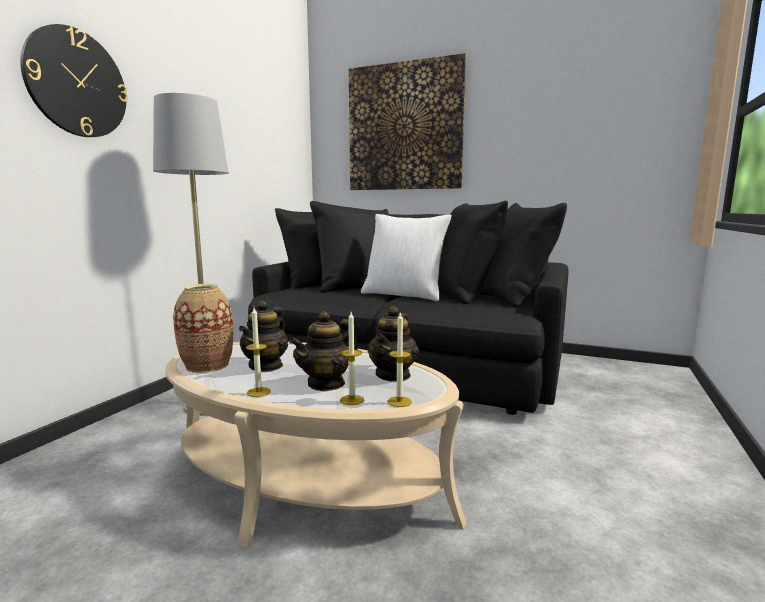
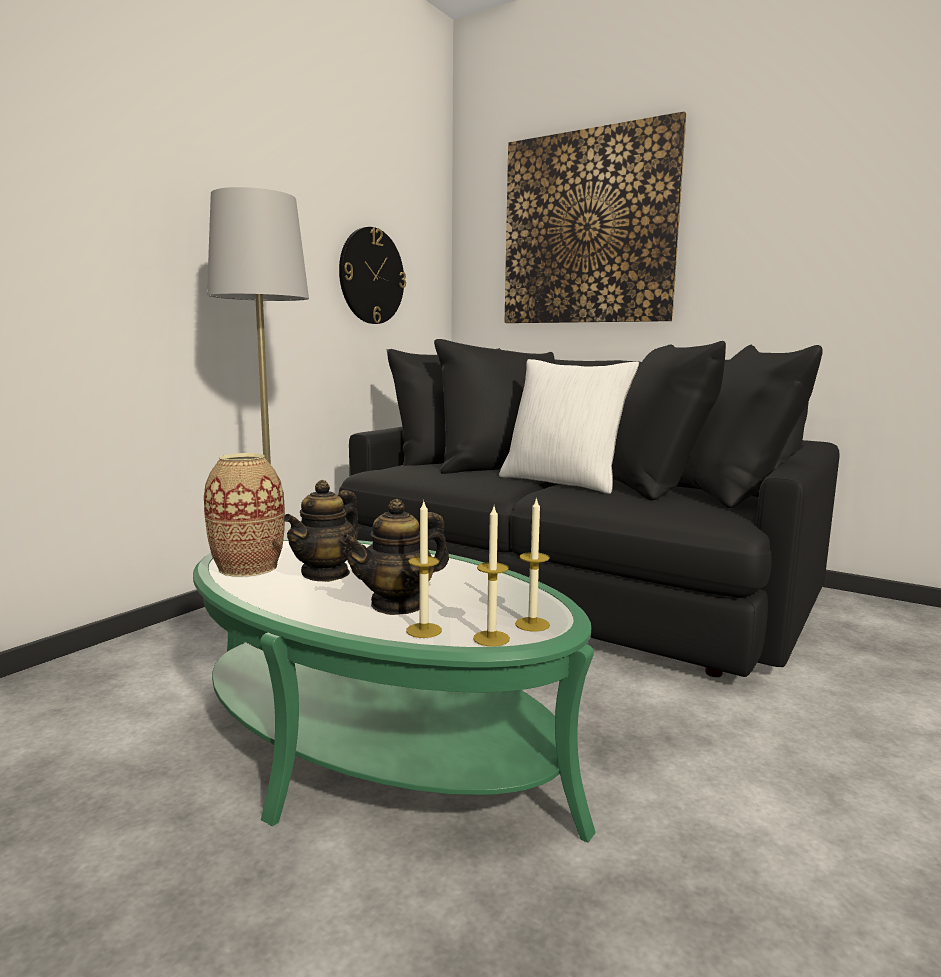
camera: 10 degrees right, 0 degrees up
(77, 83) = (115, 178): wall clock -> wall clock (371, 276)
(258, 392) = (300, 609): candle -> candle (532, 624)
(306, 482) = (375, 745): beige coffee table -> green coffee table
(393, 375) = (500, 600): teapot -> none

